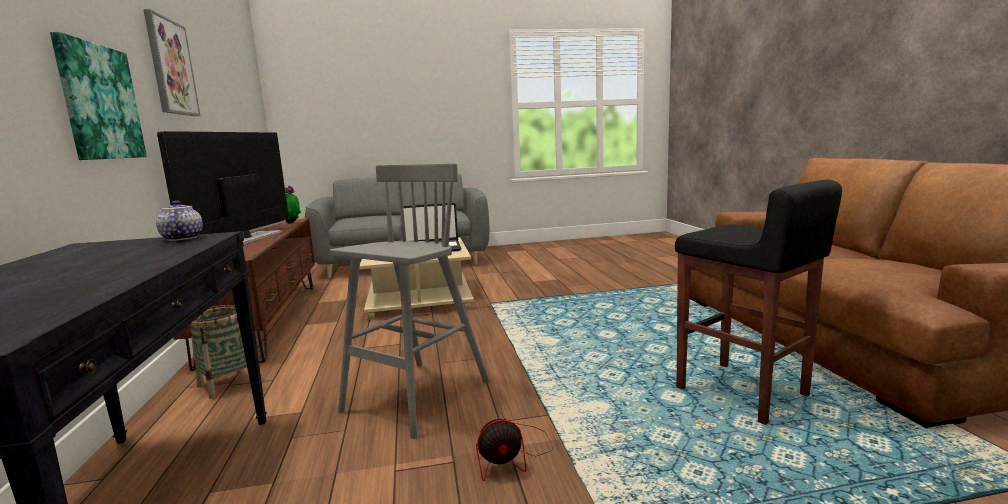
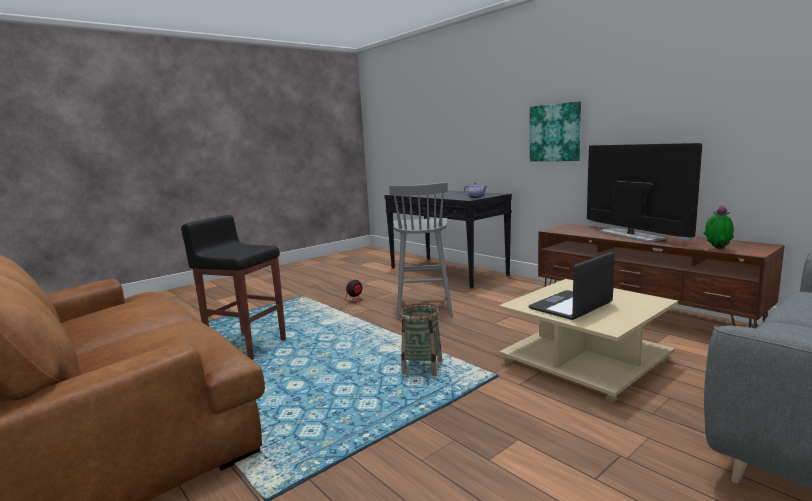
camera: 150 degrees right, 0 degrees up
(171, 67) = (651, 91): picture -> none
(227, 384) = (528, 290): basket -> basket (422, 368)

